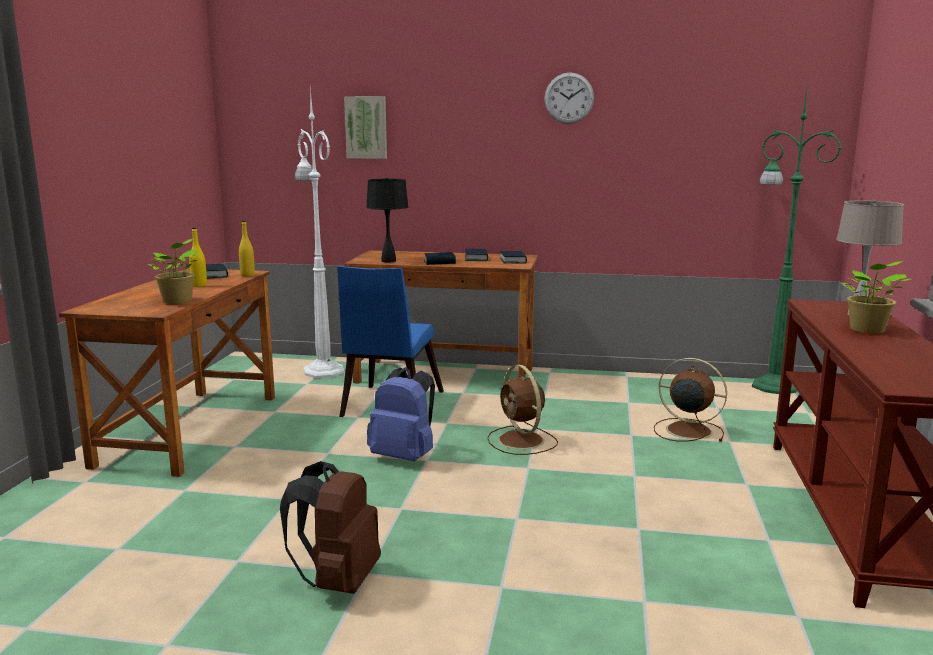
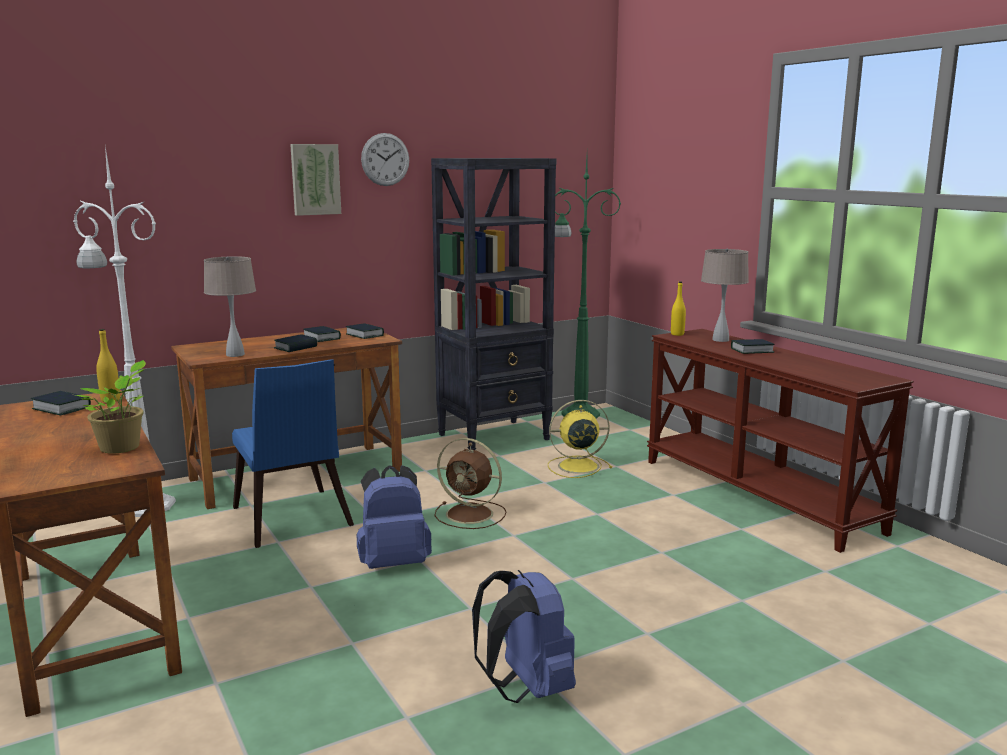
camera: 40 degrees left, 0 degrees up
(199, 285) = (85, 424): yellow bottle -> yellow bottle (677, 334)
(337, 581) = (526, 689): brown backpack -> blue backpack
(366, 127) = (154, 195): picture -> picture (315, 179)
(388, 261) = (235, 354): black table lamp -> beige table lamp
(651, 386) = (495, 437): none -> black bookcase
(686, 430) = (576, 466): brown fan -> yellow fan
(867, 330) = (752, 350): potted plant -> book

